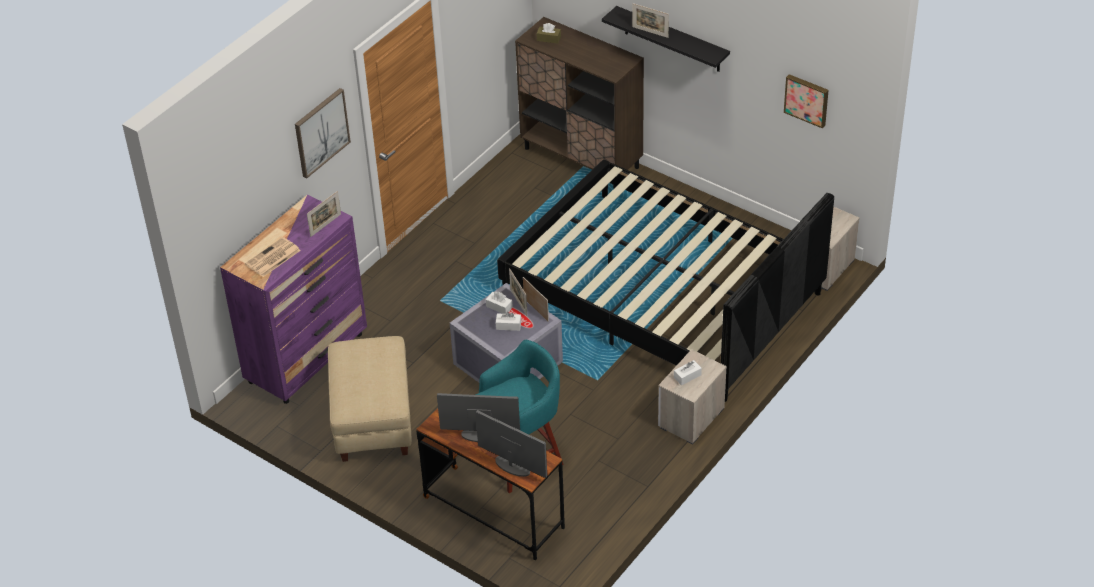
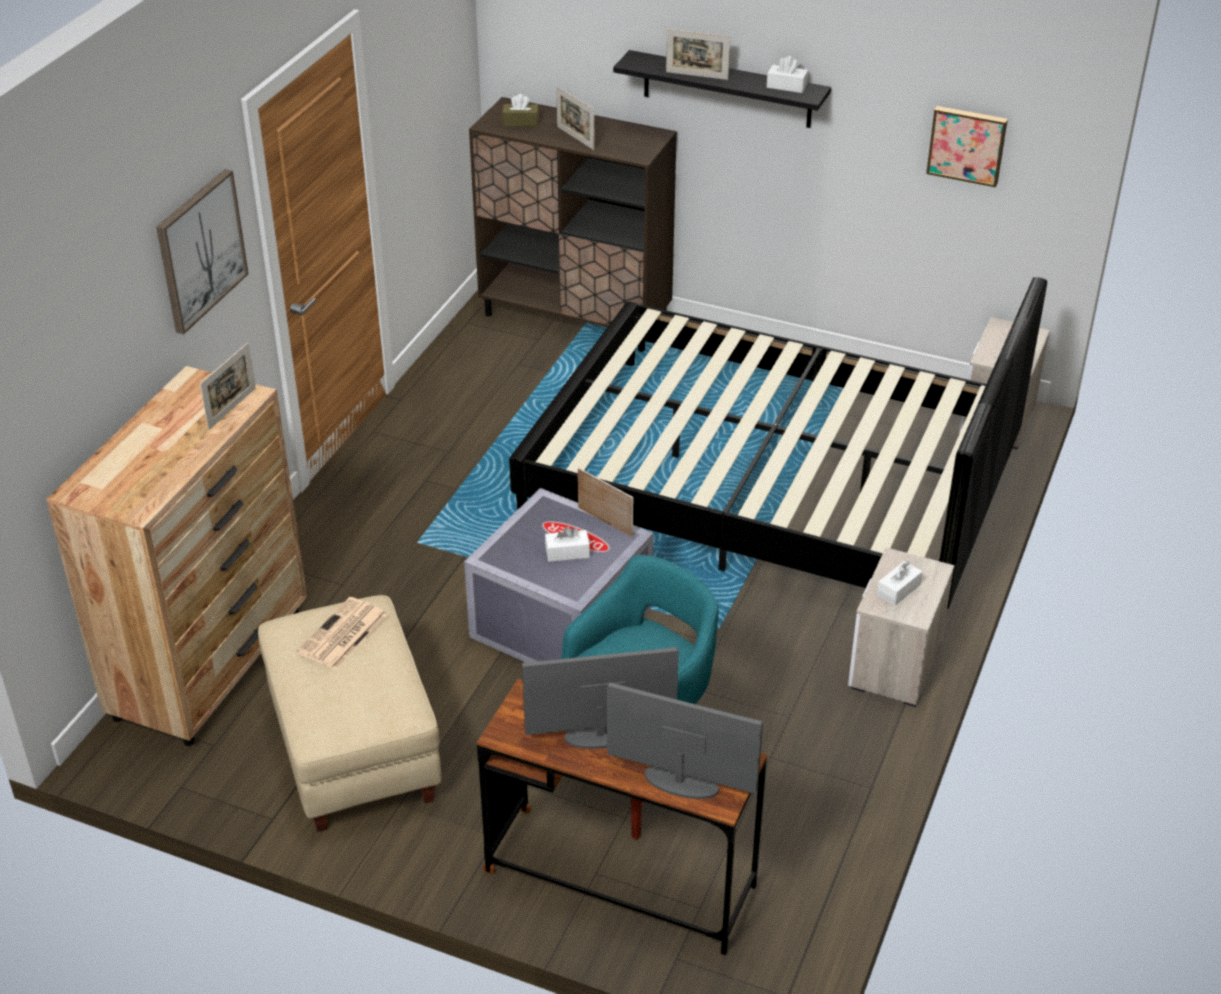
camera: 15 degrees left, 5 degrees down
(272, 258) = (145, 472): newspaper -> newspaper (342, 635)
(307, 358) = (211, 663): purple dresser -> brown dresser
(499, 307) = (541, 526): white tissue box -> white tissue box (786, 86)
(518, 302) = (572, 515): picture frame -> picture frame (575, 138)

